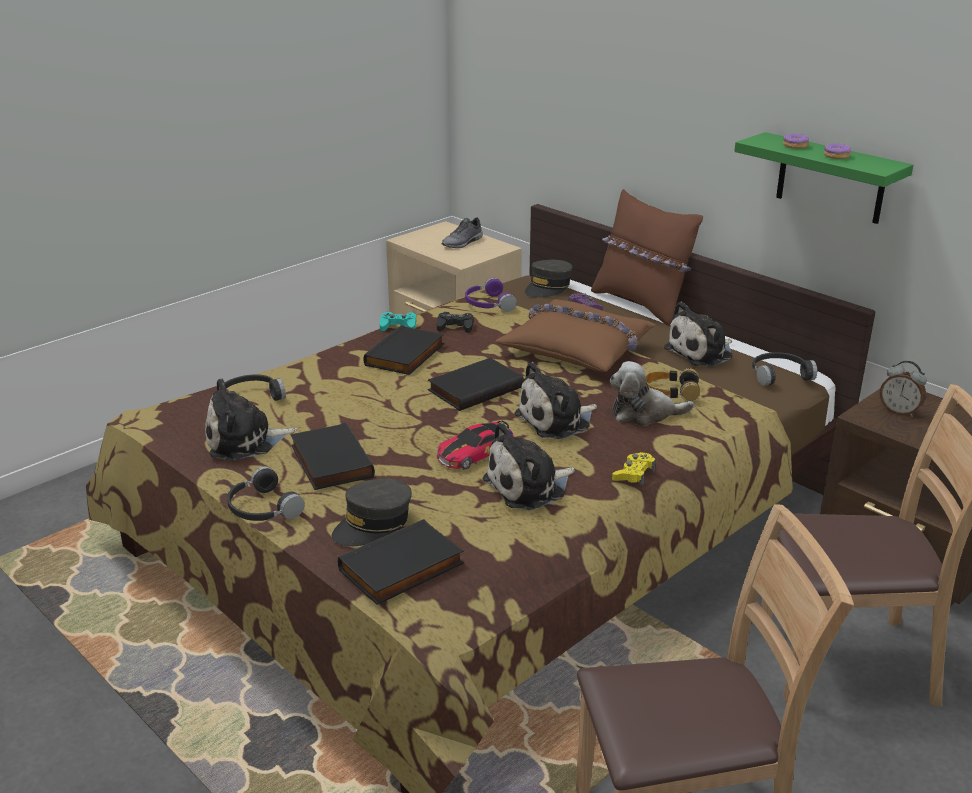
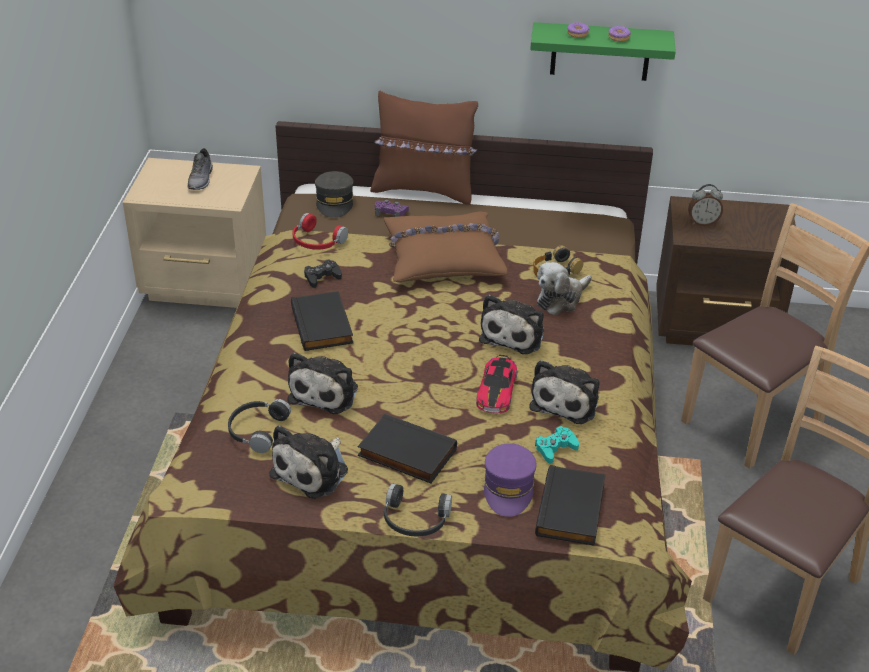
camera: 40 degrees left, 10 degrees up
(373, 524) = (509, 487): grey cap -> purple cap
(398, 326) = (274, 297): turquoise game controller -> turquoise game controller (555, 448)
(475, 388) = (419, 332): black book -> none
(487, 304) = (316, 242): purple headphones -> red headphones
(634, 474) = (615, 355): yellow game controller -> none
(702, 352) = (525, 222): plush toy -> plush toy (326, 391)
(779, 375) = (596, 221): black headphones -> none

